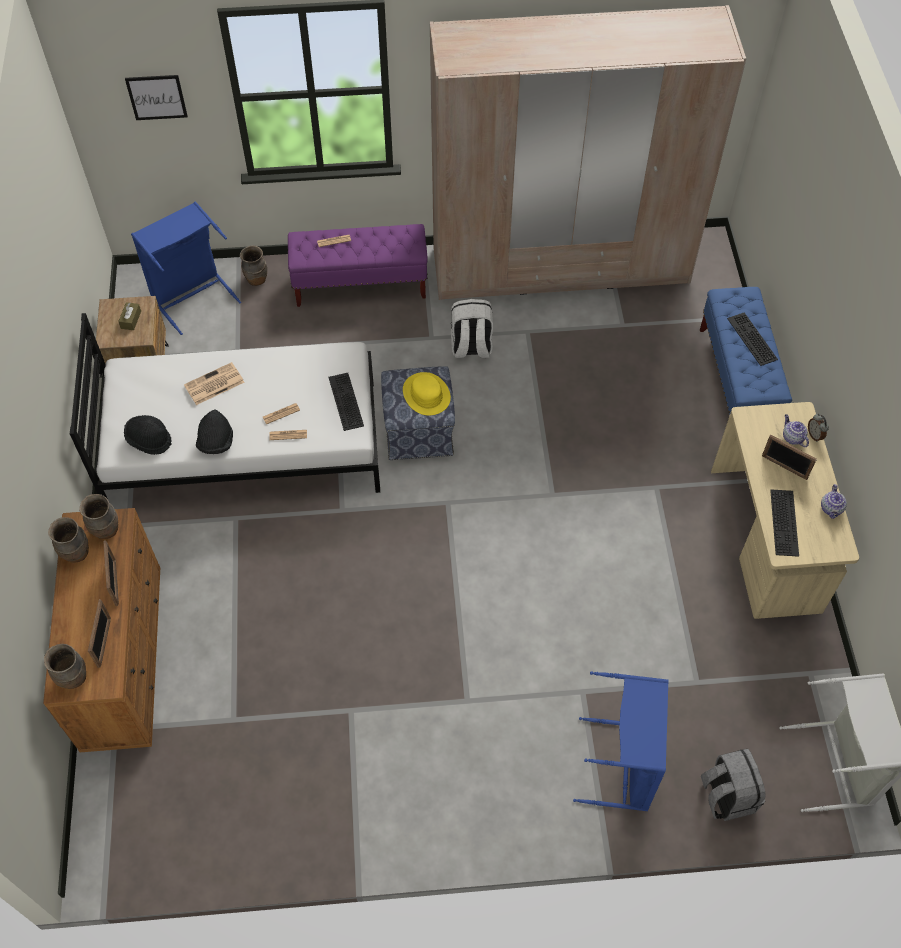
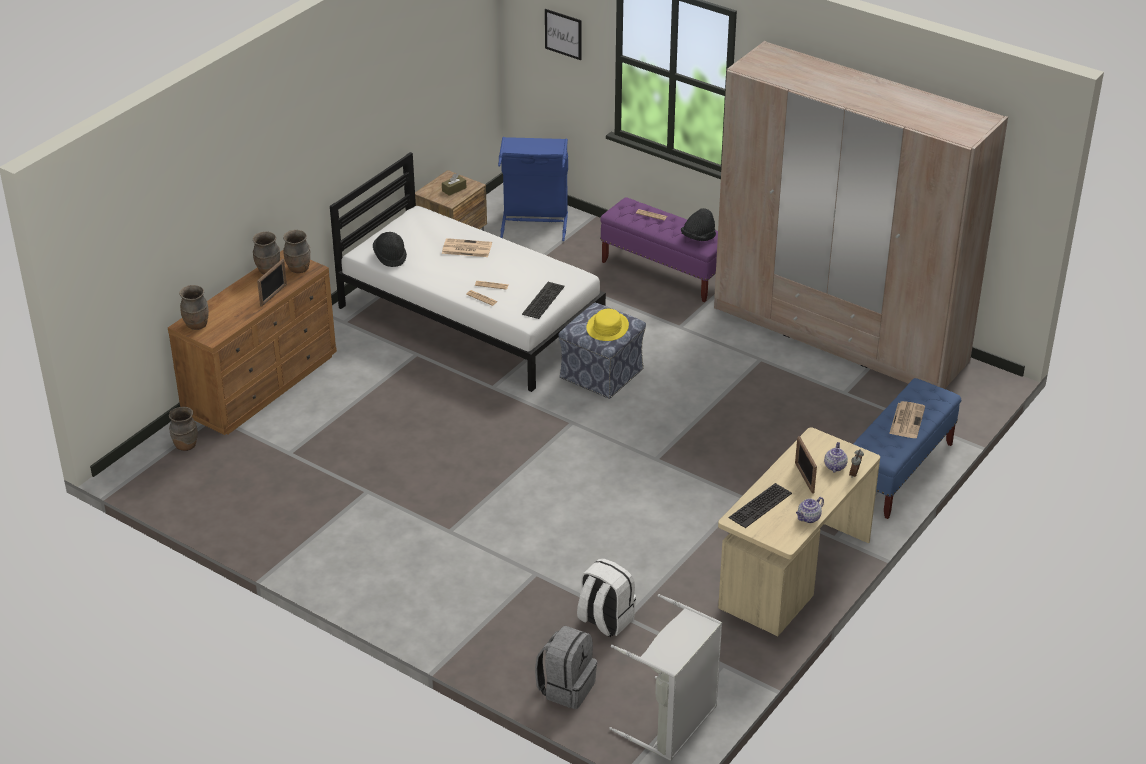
camera: 40 degrees right, 20 degrees down
(104, 642) = (233, 318): picture frame -> none
(216, 442) = (431, 279): black hat -> black hat (698, 237)
(256, 280) = (591, 234): brown vase -> brown vase (185, 445)
(471, 347) = (703, 347): white backpack -> white backpack (605, 620)
(624, 765) = (514, 628): blue laundry basket -> none
(750, 339) = (907, 420): keyboard -> newspaper

